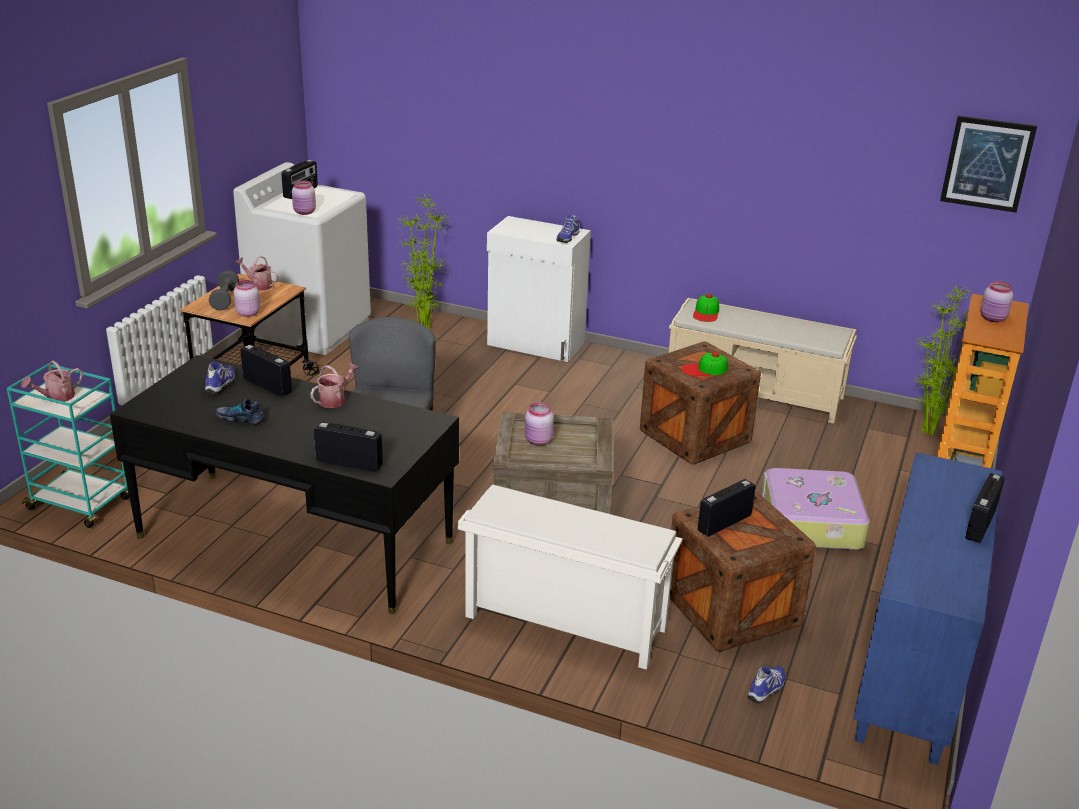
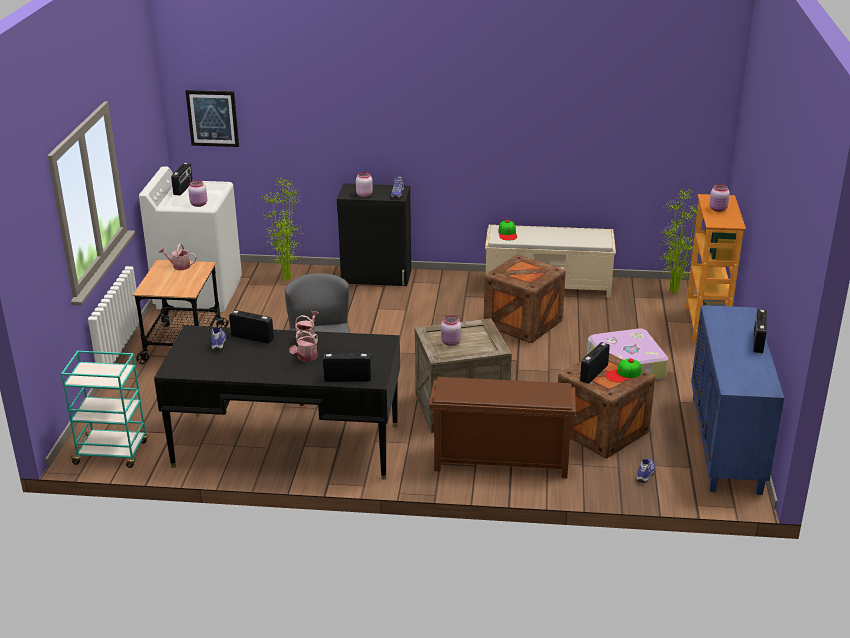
camera: 15 degrees left, 0 degrees up
(56, 397) = (95, 374): watering can -> watering can (306, 358)
(225, 299) = (161, 281): grey dumbbell -> none
(240, 418) = (250, 363): shoe -> none
(247, 313) = (187, 288): pink jar -> pink jar (364, 194)
(536, 344) = (377, 277): white cabinet -> black cabinet
(563, 623) = (499, 461): white shoe rack -> brown shoe rack
(704, 369) = (528, 274): cap -> cap (623, 374)
(987, 163) = (690, 104): picture -> picture (212, 118)

